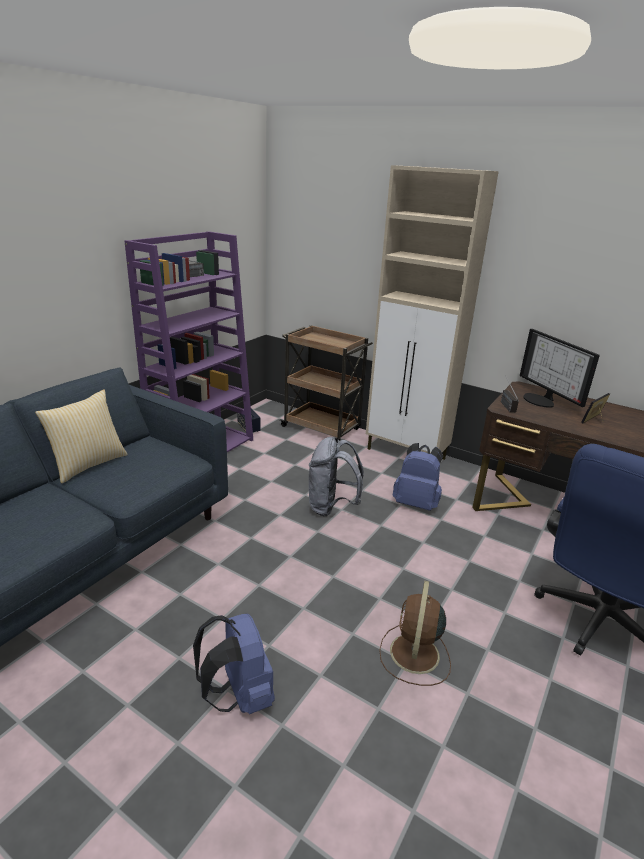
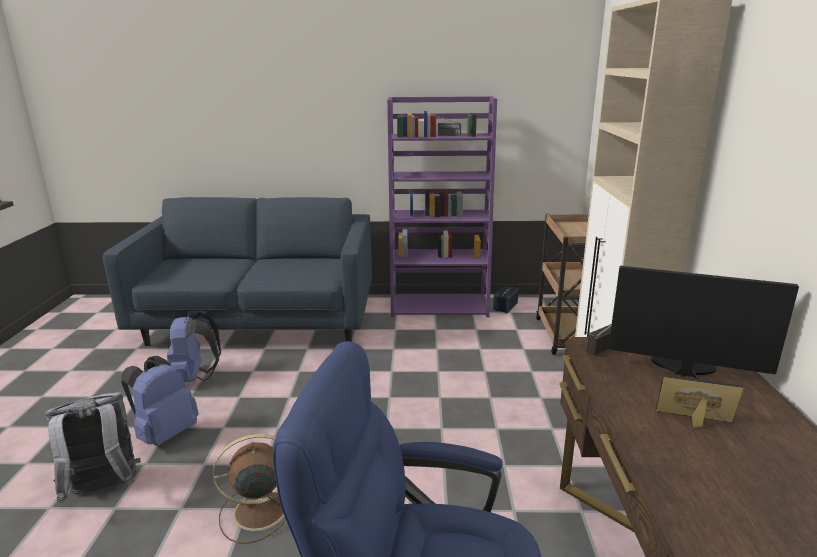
camera: 60 degrees right, 5 degrees down
(88, 464) = (284, 259): pillow -> none
(331, 507) = (436, 391): grey backpack -> grey backpack (103, 490)
(416, 503) = (513, 438): blue backpack -> blue backpack (195, 378)
(541, 400) = (682, 367): monitor -> monitor turned 75 degrees clockwise

